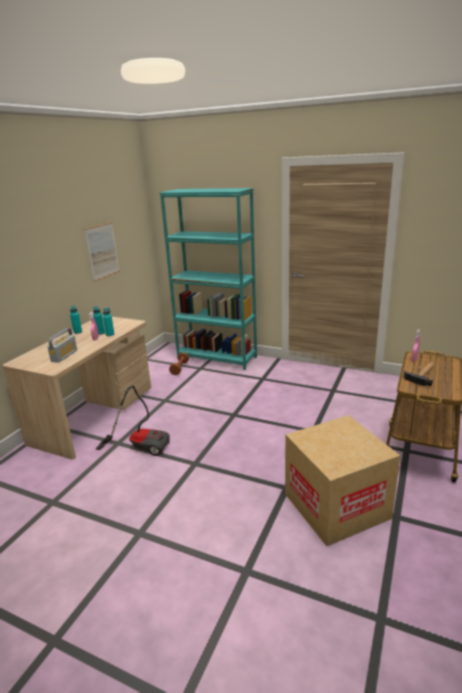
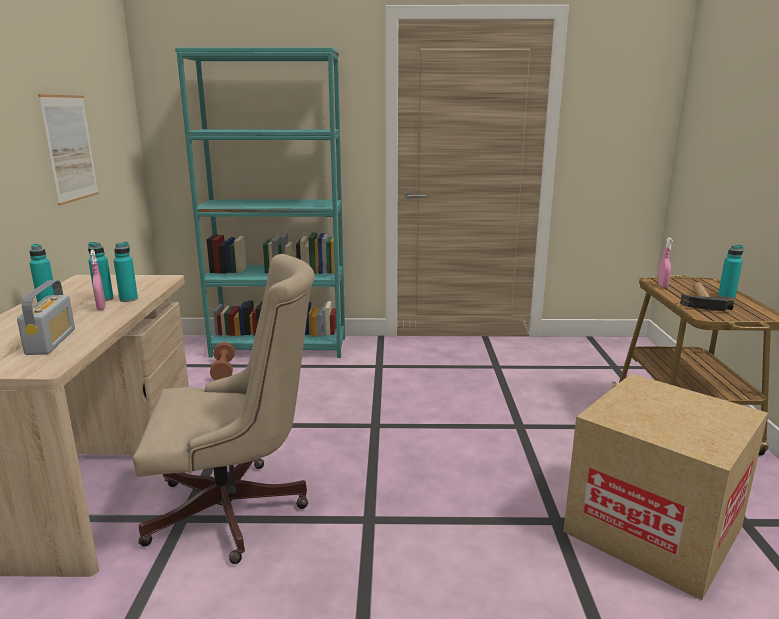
camera: 25 degrees left, 5 degrees down
(141, 445) = (237, 511): vacuum cleaner -> beige office chair
(447, 374) = (726, 296): none -> turquoise bottle

